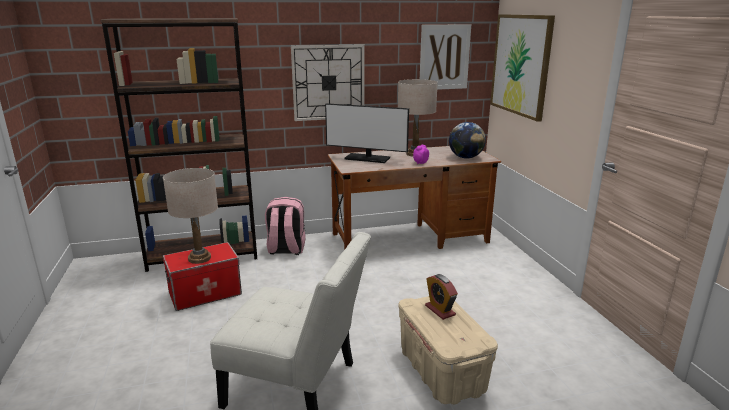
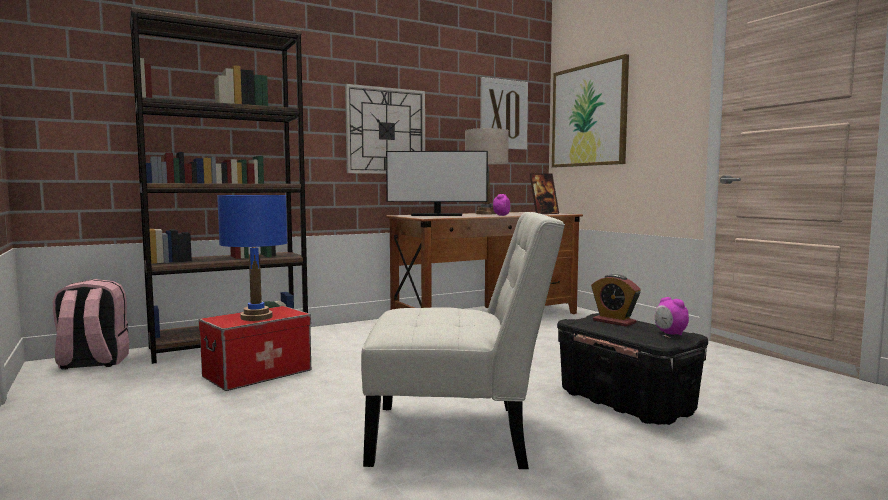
camera: 15 degrees left, 15 degrees down
(199, 258) = (256, 317): beige table lamp -> blue table lamp
(286, 249) = (341, 333): pink backpack -> pink backpack (92, 363)
(442, 372) = (627, 403): beige storage box -> black storage box
(465, 157) = (543, 213): globe -> picture frame
(467, 337) = (670, 333): none -> alarm clock

